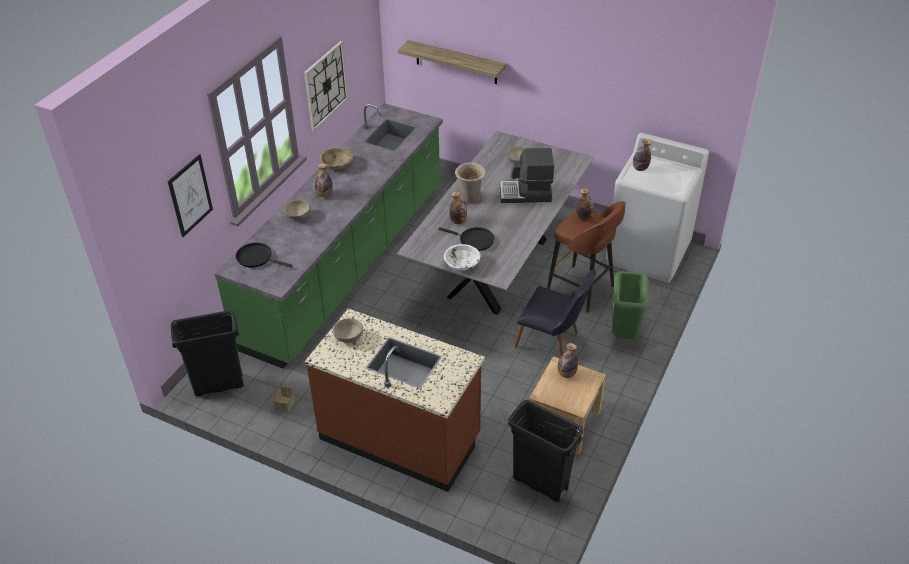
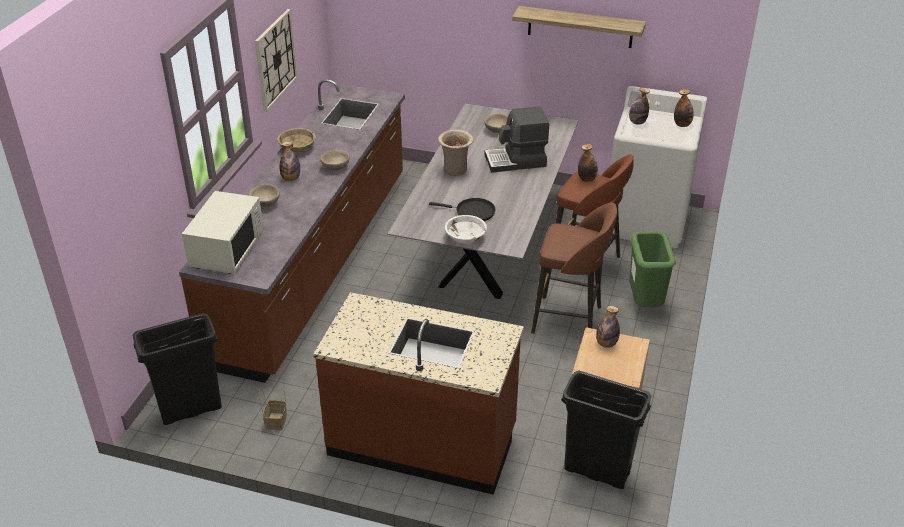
camera: 10 degrees left, 5 degrees down
(190, 195) = (147, 177): picture -> none
(257, 258) = (227, 250): black frying pan -> white microwave
(347, 264) = (315, 264): green counter -> brown counter
(349, 337) = (360, 322): beige bowl -> beige bowl (336, 167)
(456, 62) = (414, 30): shelf -> shelf (580, 27)
(458, 221) = (449, 194): bottle -> bottle (682, 125)
(552, 342) = (569, 320): black chair -> brown stool

